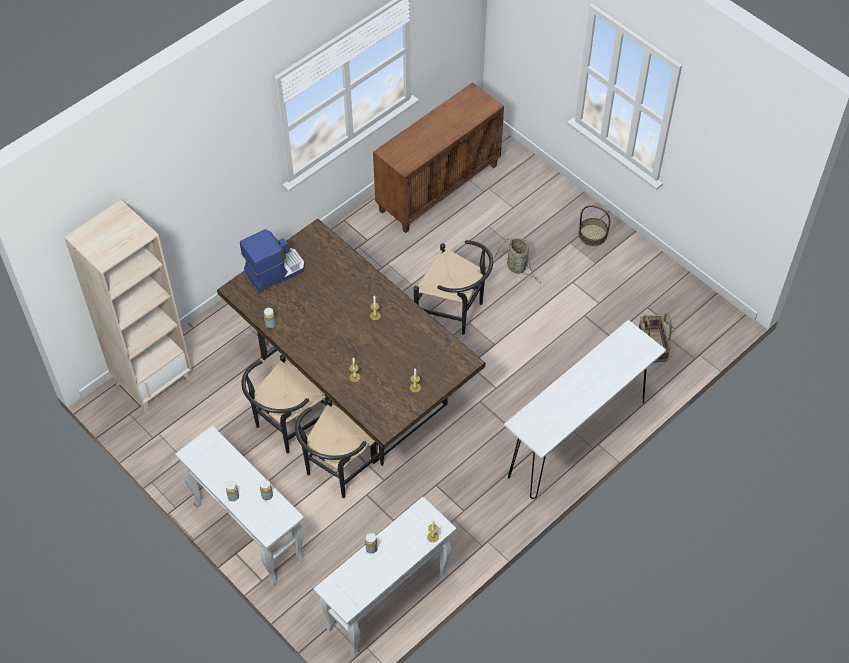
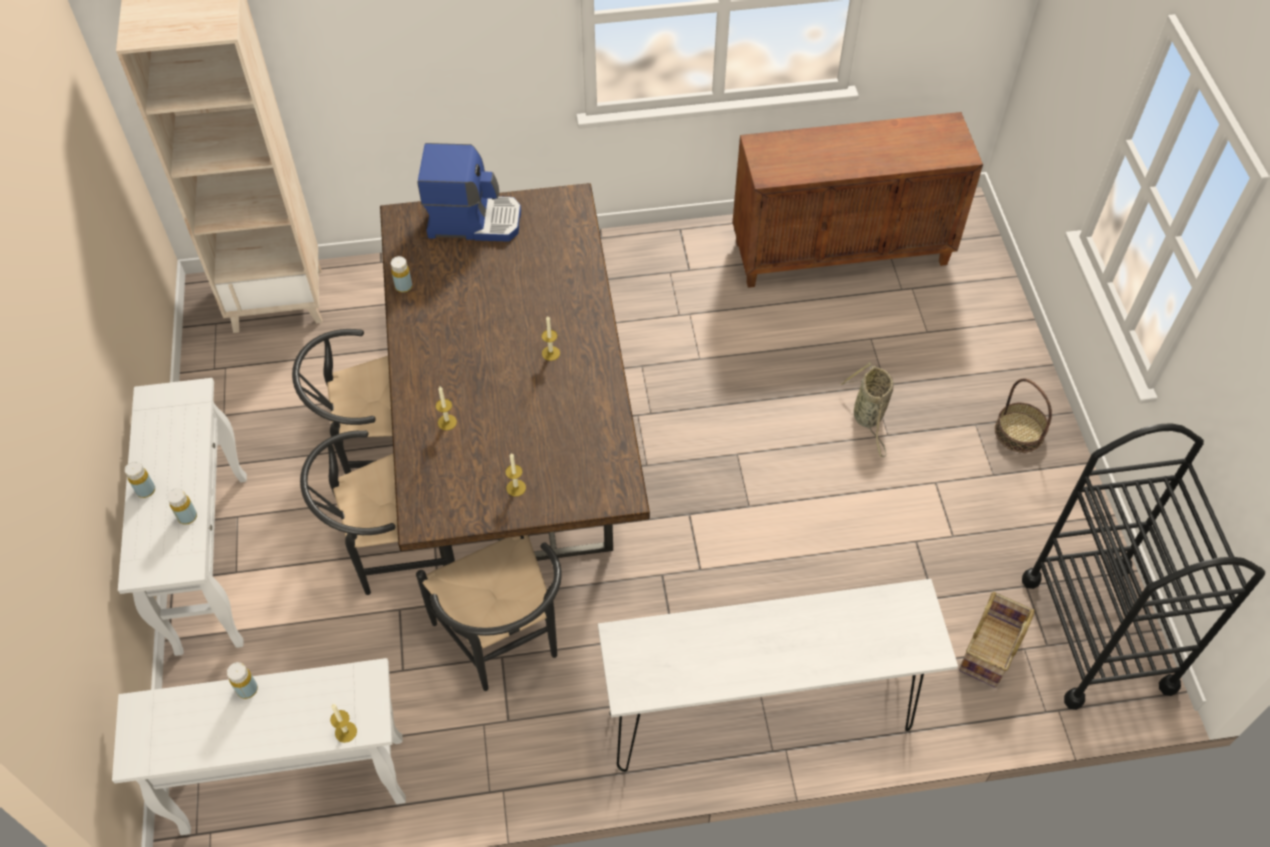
camera: 35 degrees right, 0 degrees up
(455, 311) = (730, 428): black chair -> black chair (505, 643)
(692, 310) = (1097, 633): none -> black cart

